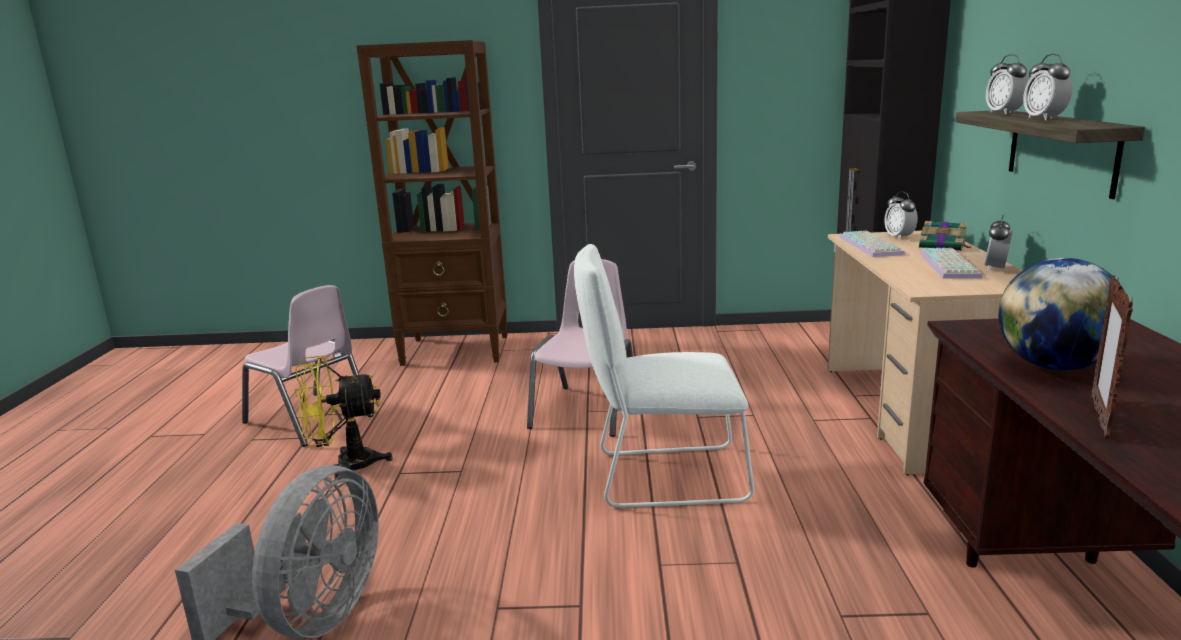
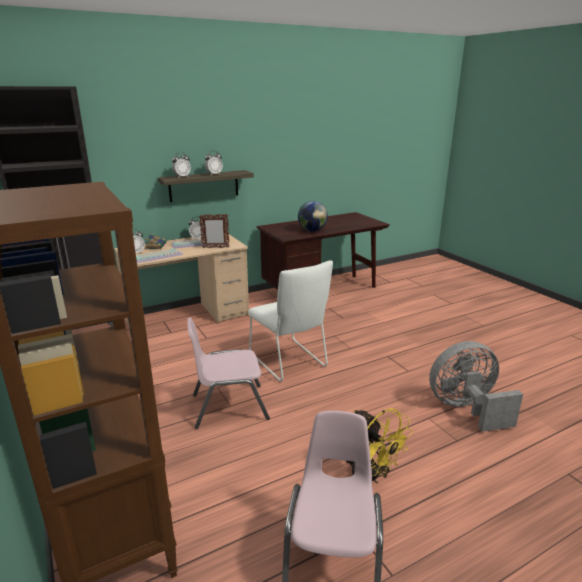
camera: 120 degrees left, 5 degrees up
(1100, 417) = (341, 228): picture frame -> picture frame (215, 248)

